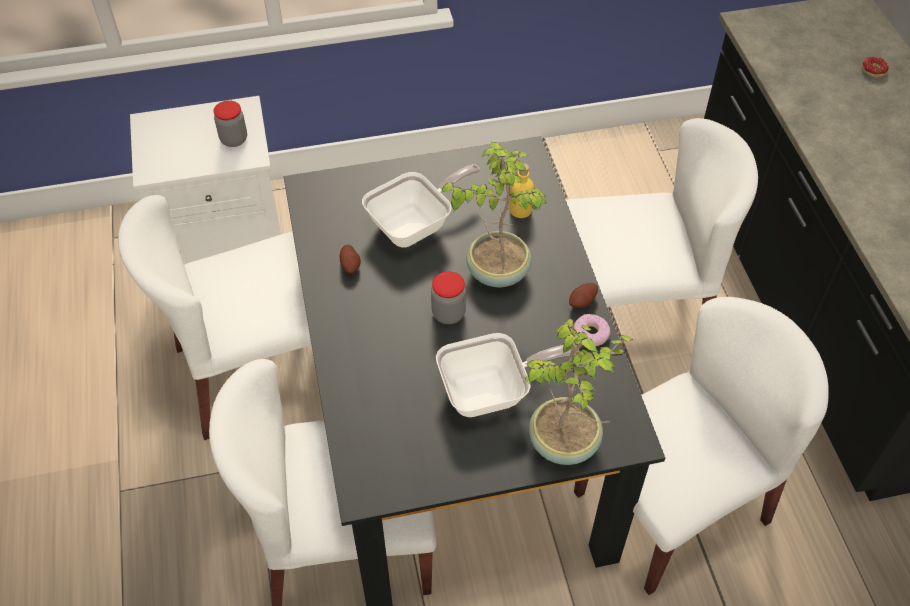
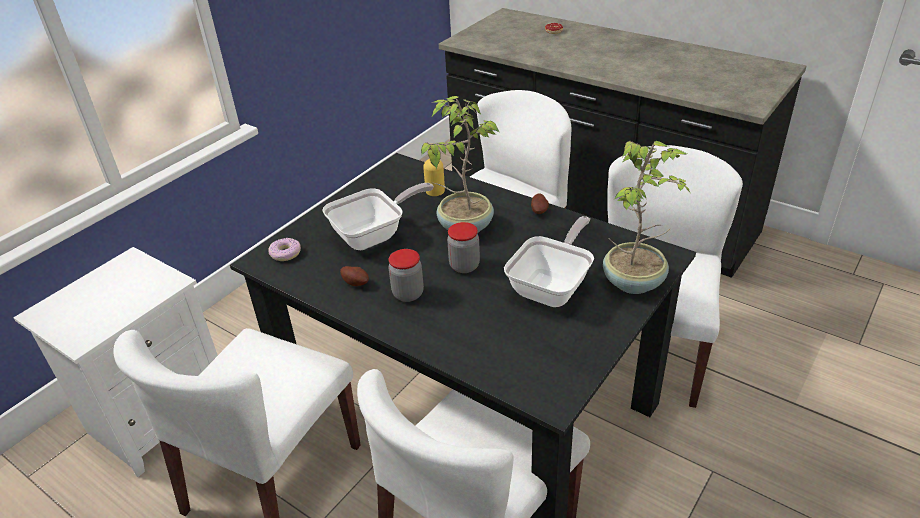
camera: 40 degrees left, 15 degrees down
(234, 139) = (142, 281): jar -> jar (408, 294)
(416, 225) = (374, 235): frying pan -> frying pan turned 45 degrees clockwise
(590, 334) = (567, 222): donut -> donut (285, 254)

